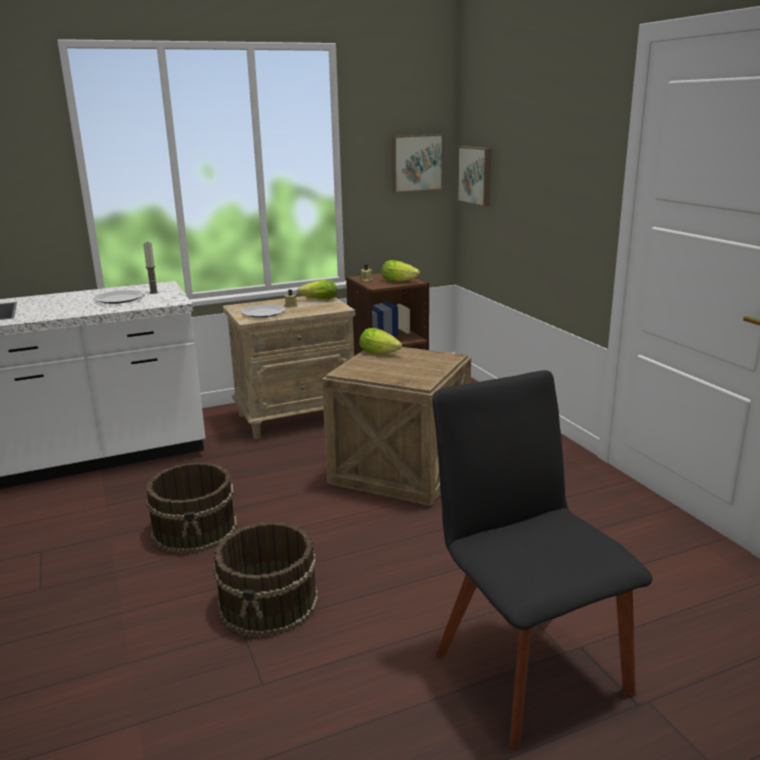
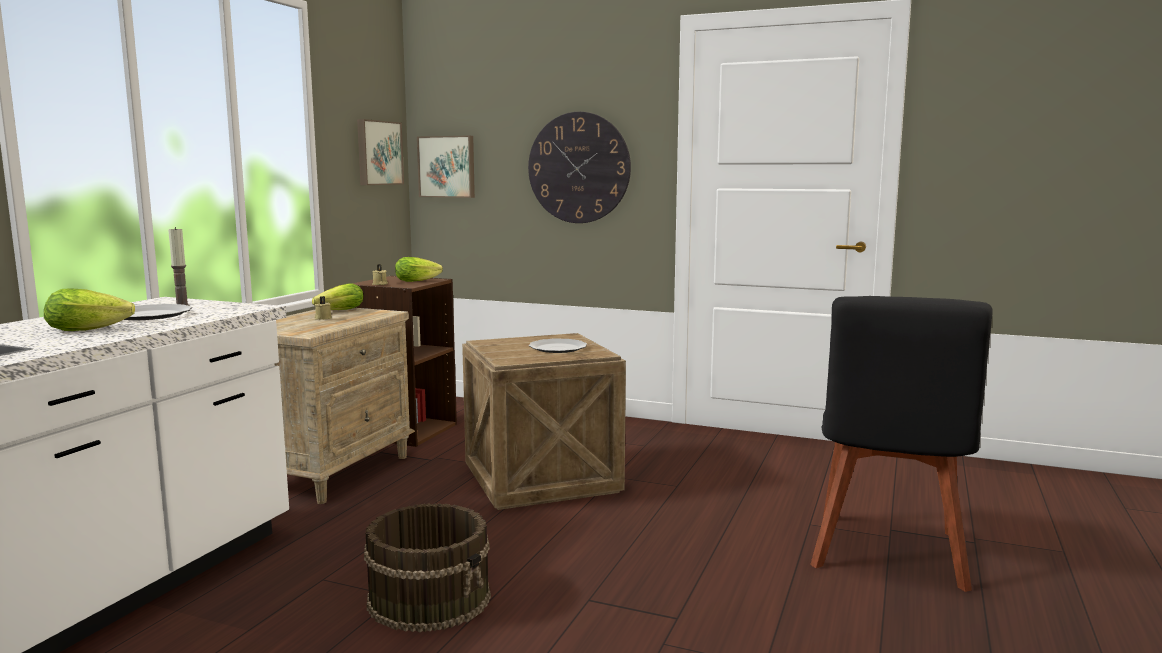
camera: 45 degrees left, 10 degrees down
(262, 313) = (307, 327): plate -> plate (557, 348)
(269, 603) = (642, 613): brown bucket -> none
(381, 353) = (498, 344): lettuce -> lettuce (93, 329)
(526, 665) = (888, 554): black chair -> black chair turned 90 degrees counterclockwise
(553, 188) = (579, 168): none -> wall clock

